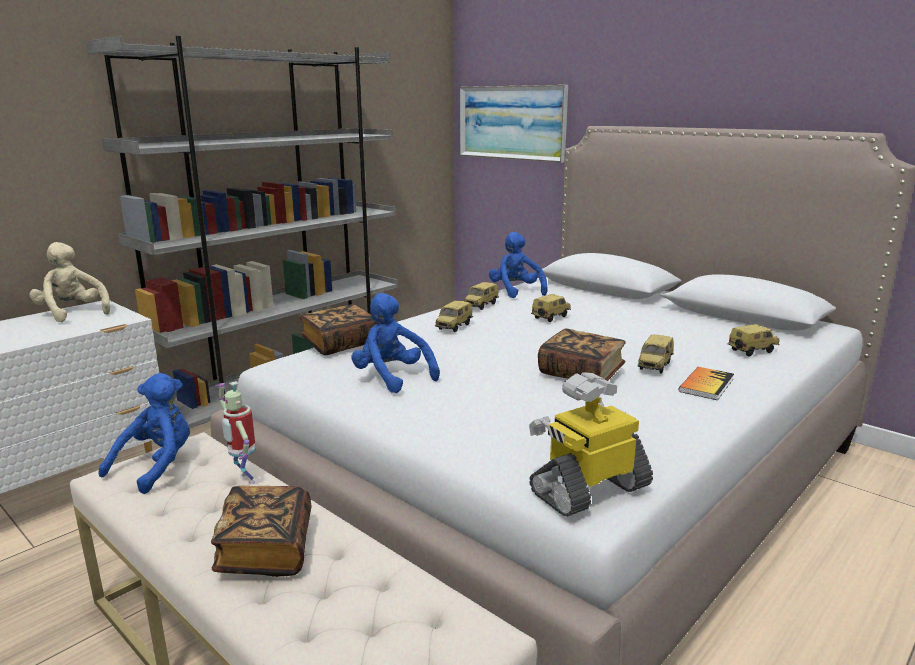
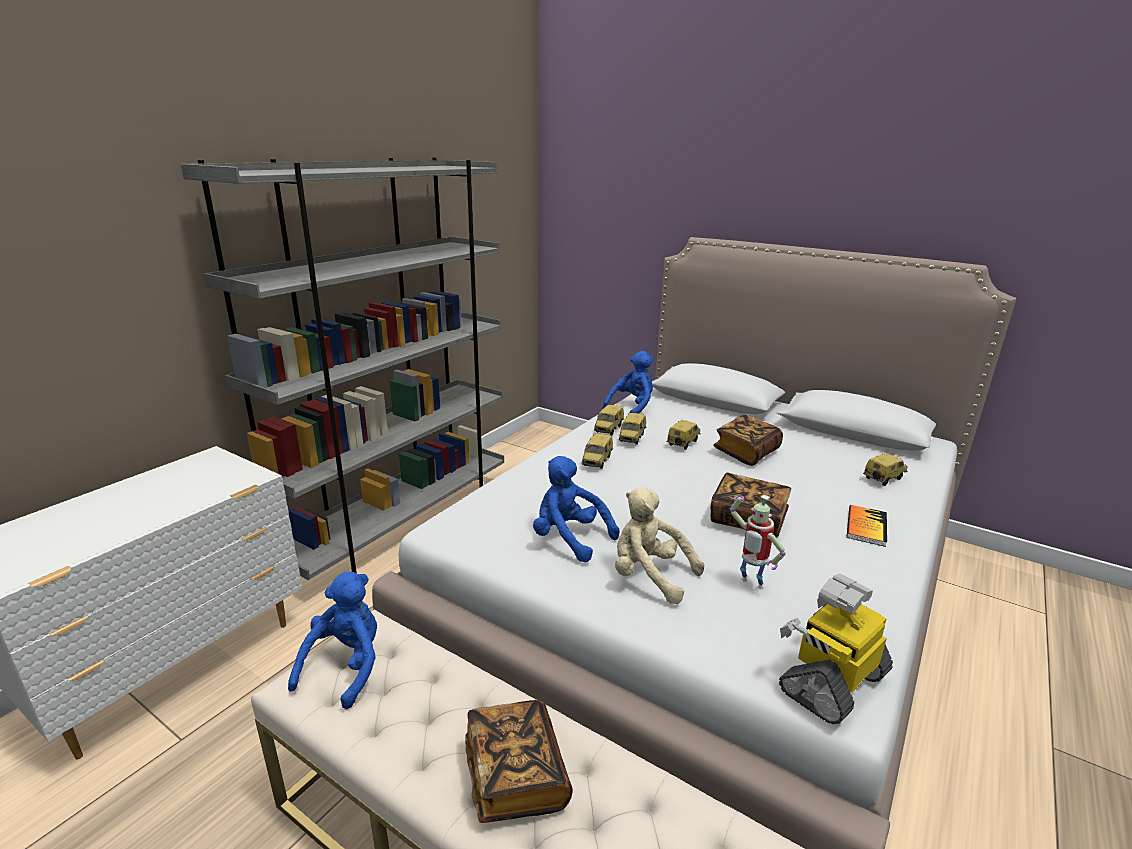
camera: 10 degrees left, 5 degrees up
(72, 313) = (185, 471): beige plush toy -> beige plush toy (649, 576)
(244, 479) = (449, 676): toy robot -> toy robot (749, 585)
(340, 344) = (495, 494): book -> book (746, 452)
(511, 122) = (603, 225): picture -> none
(516, 291) = (632, 407): blue plush toy -> blue plush toy turned 75 degrees clockwise
(655, 367) = (810, 505): toy car -> toy car (632, 439)

